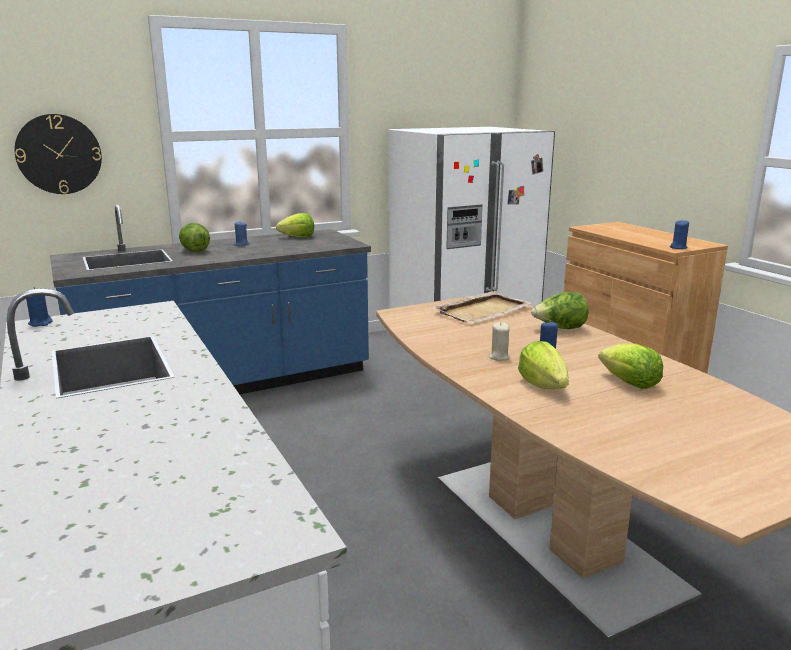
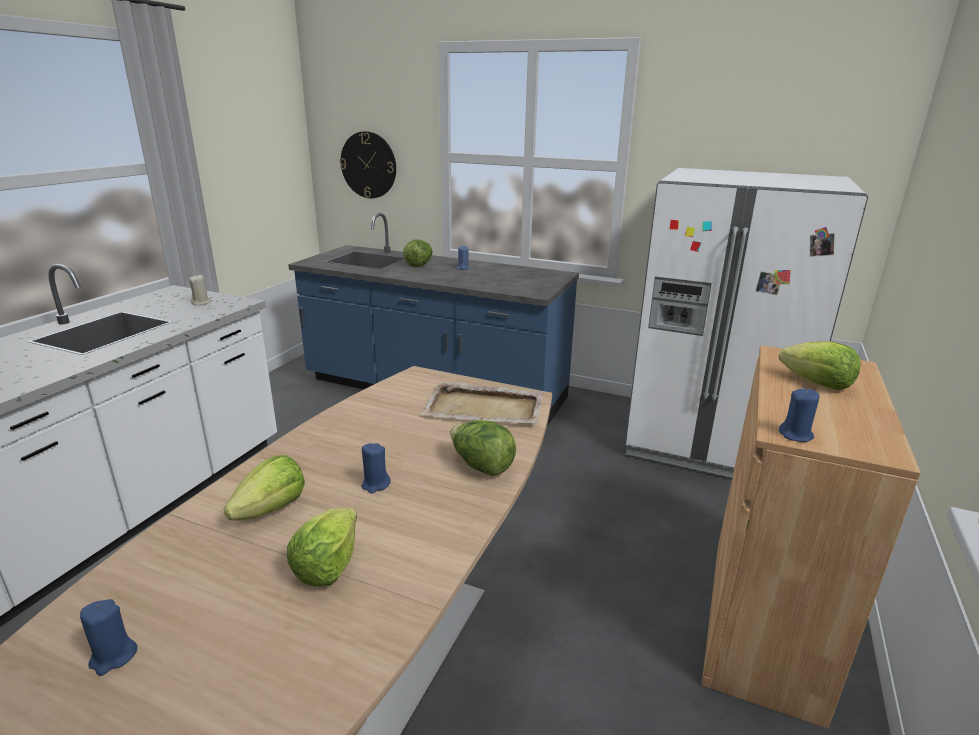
camera: 50 degrees right, 5 degrees up
(40, 323) = (176, 291): blue candle -> blue candle (113, 657)
(298, 237) = (523, 273): lettuce -> lettuce (817, 384)
(498, 357) = (340, 459): beige candle -> beige candle (201, 303)

